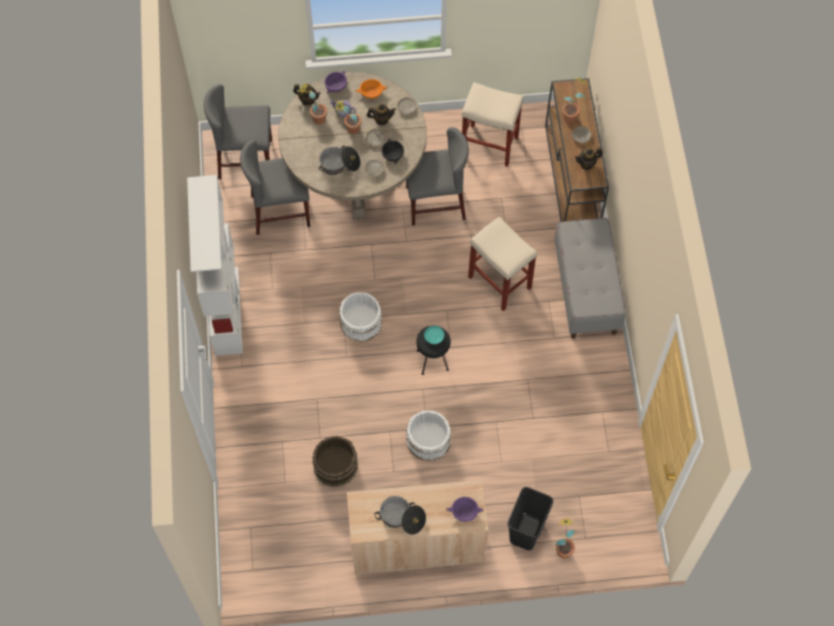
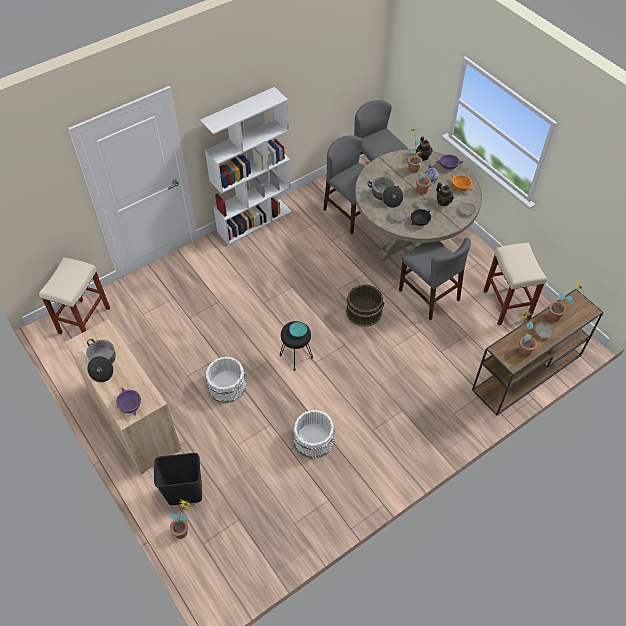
camera: 60 degrees right, 10 degrees down
(335, 465) = (172, 337): brown bucket -> brown bucket (364, 311)
(360, 322) = (297, 297): white bucket -> white bucket (313, 439)
(499, 282) = (393, 367): beige stool -> beige stool (84, 320)
(586, 291) = (432, 433): grey bench -> none
(587, 164) = (521, 348): teapot -> potted plant

